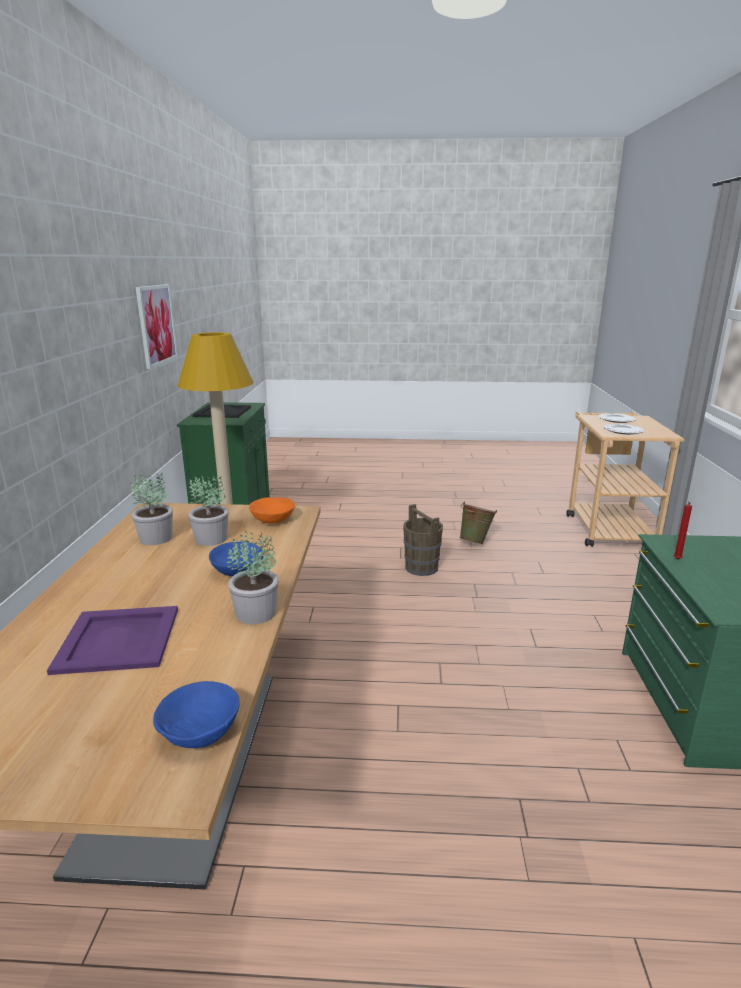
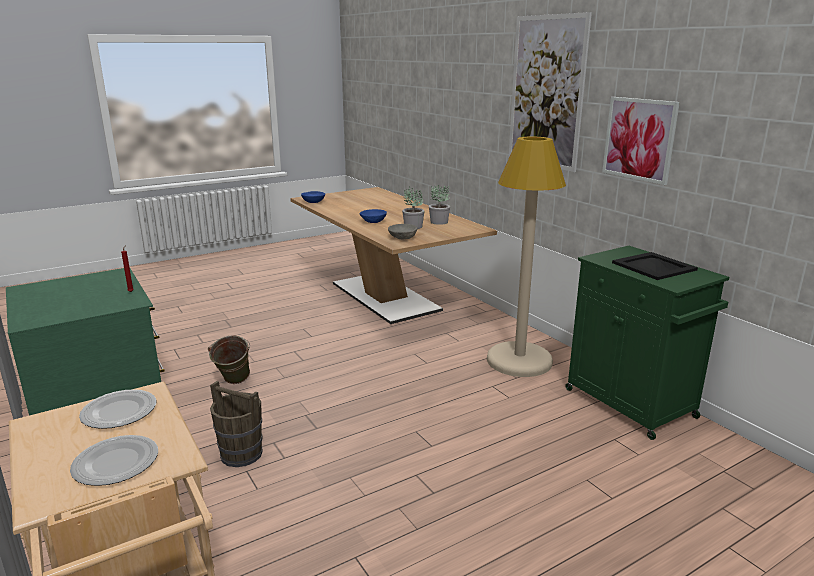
camera: 145 degrees right, 0 degrees up
(85, 294) = (546, 92): none -> picture
(119, 639) = (373, 205): purple tray -> none
(257, 612) = (340, 216): potted plant -> none
(272, 520) = (403, 238): orange bowl -> grey bowl
(421, 567) = (382, 427): brown bucket -> brown bucket (241, 454)
(475, 542) = (353, 493): green bucket -> green bucket (233, 383)

